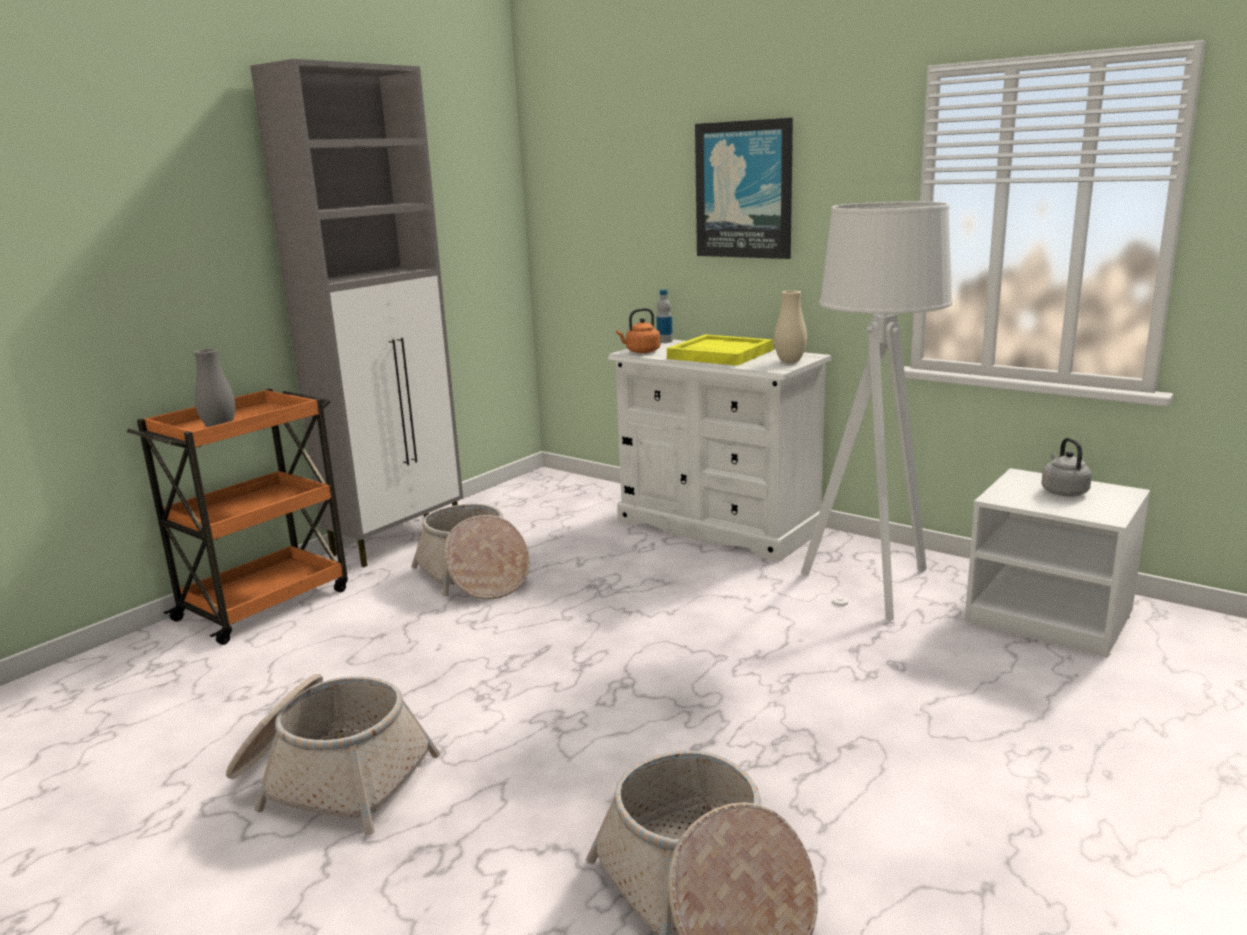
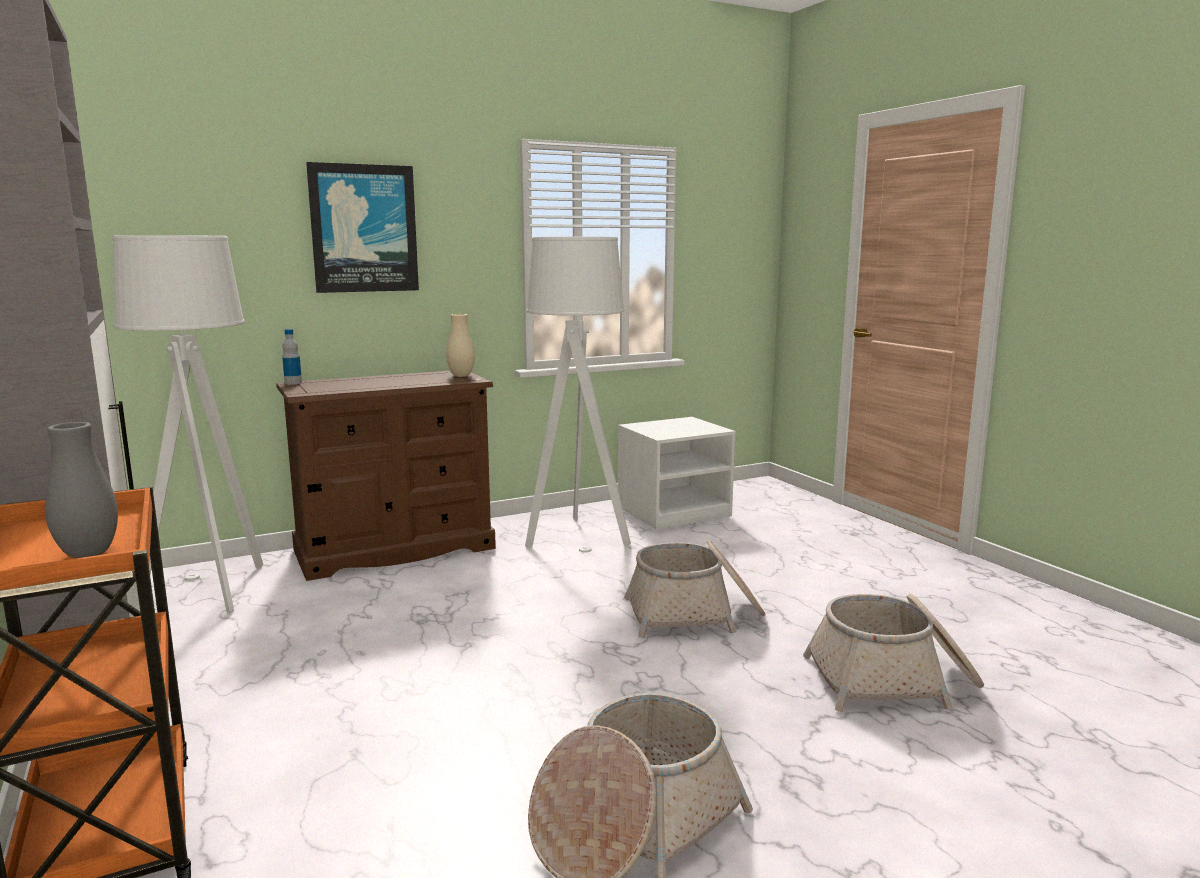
camera: 65 degrees left, 5 degrees down
(474, 576) = (299, 672): basket -> basket (694, 614)
(570, 502) = (212, 589): none -> white floor lamp
(641, 352) = (312, 391): orange kettle -> none
(718, 526) = (395, 549): white dresser -> brown dresser
(719, 354) = (389, 381): yellow tray -> none
(1063, 491) = (671, 426): grey kettle -> none

